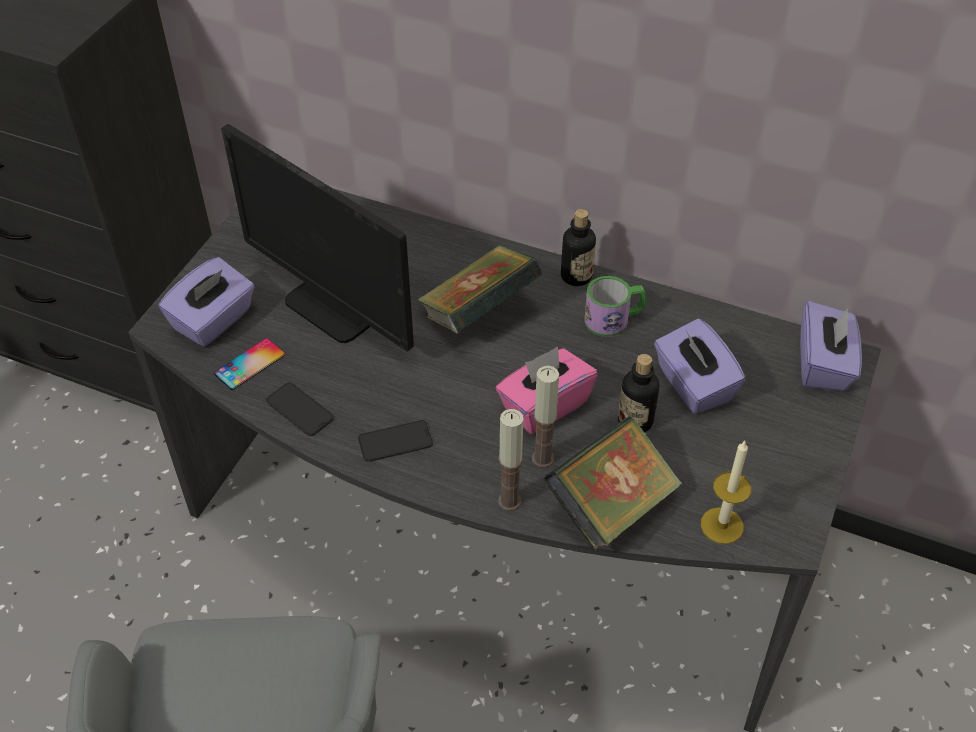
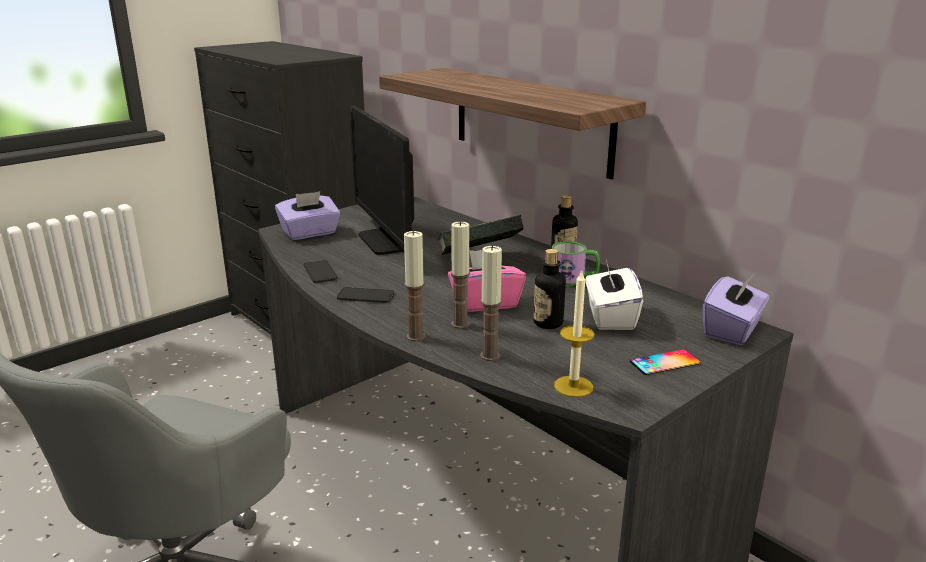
camera: 25 degrees right, 25 degrees down
(249, 364) = (311, 251): phone -> phone (664, 362)
(499, 100) = (531, 120): none -> shelf
(610, 506) = (490, 356): book -> candle
(693, 385) = (610, 317): purple tissue box -> white tissue box

